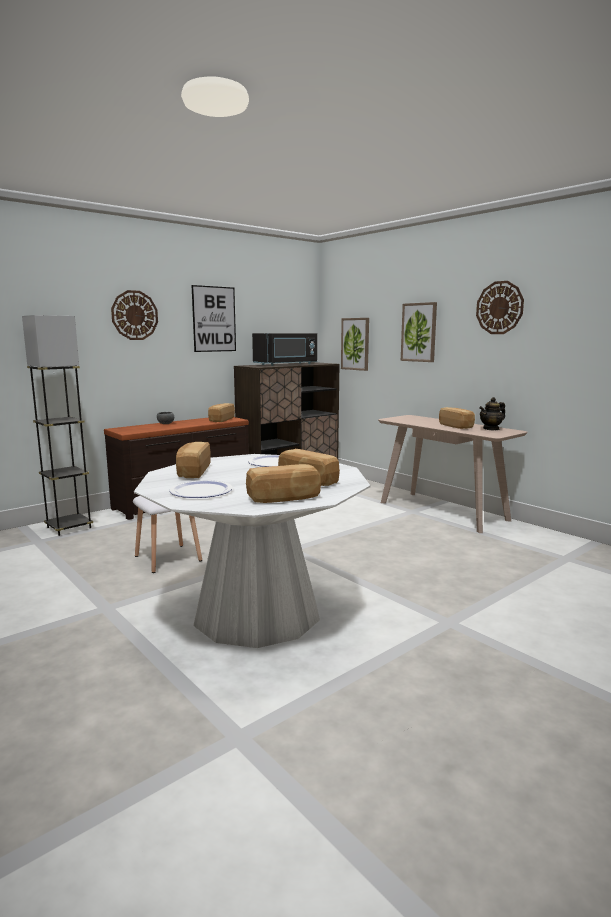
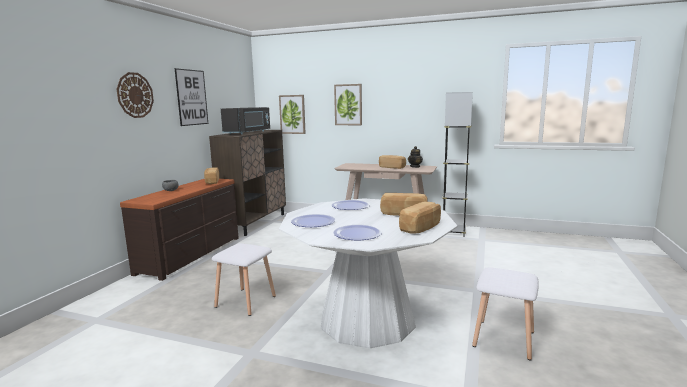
camera: 30 degrees left, 0 degrees up
(69, 527) = (112, 300): grey floor lamp -> grey floor lamp (453, 232)
(192, 472) = (313, 222): bread -> plate
(389, 692) = (504, 339): none -> white stool
(499, 307) = (409, 87): wall clock -> none

